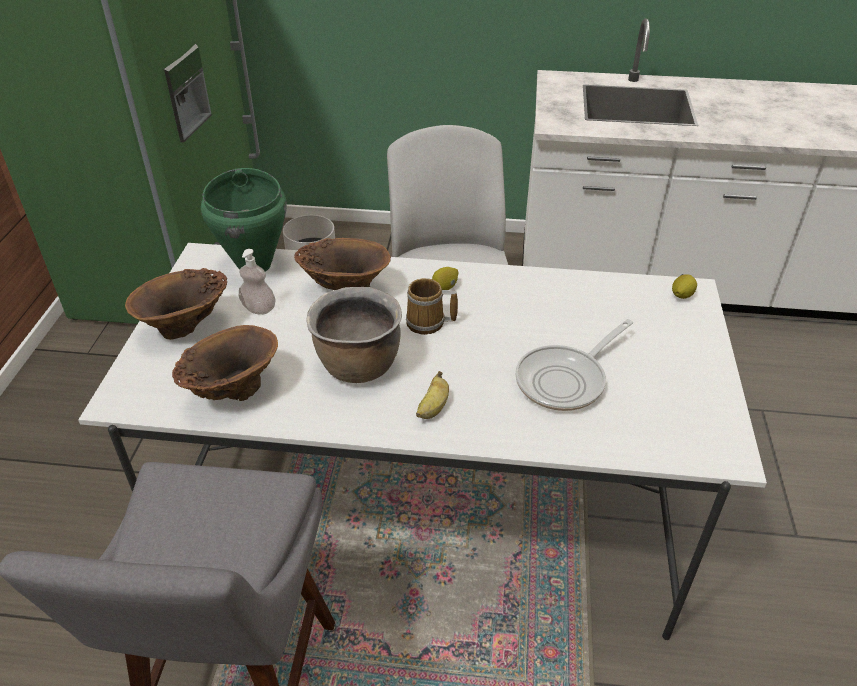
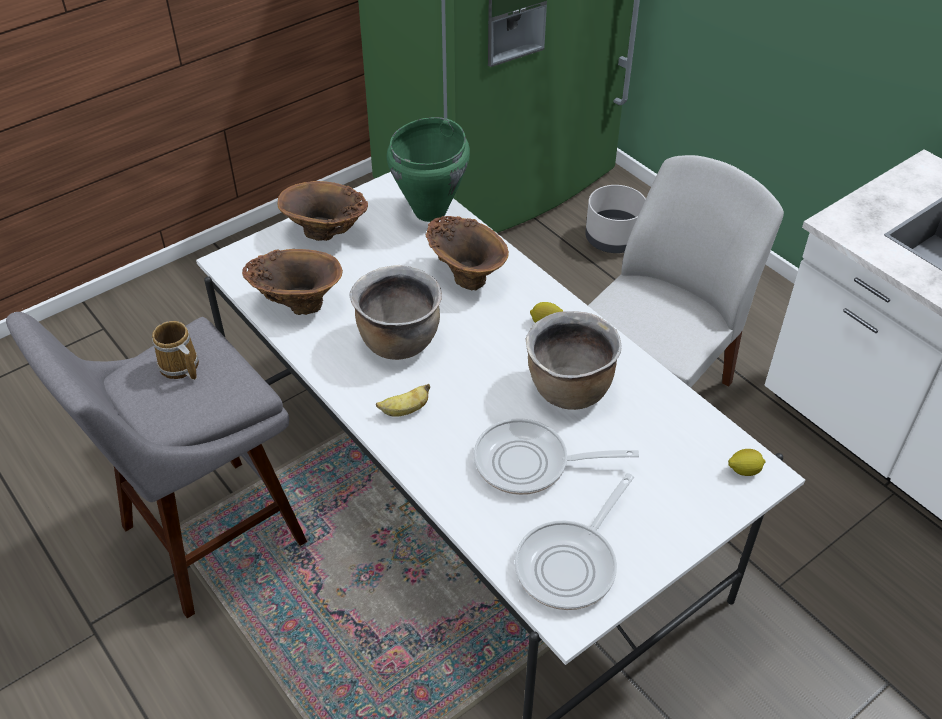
camera: 45 degrees right, 5 degrees up
(259, 308) = (389, 250): soap dispenser -> none
(428, 323) = (491, 343): mug -> mug (179, 367)
(520, 318) = (568, 389): none -> brown cooking pot
(680, 421) = (571, 563): none -> frying pan

